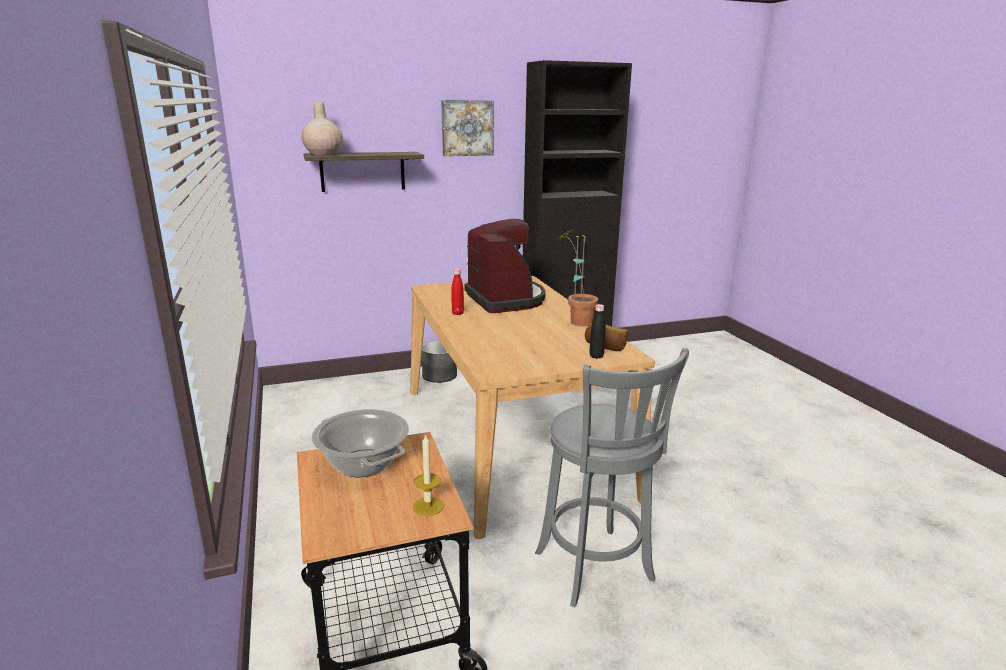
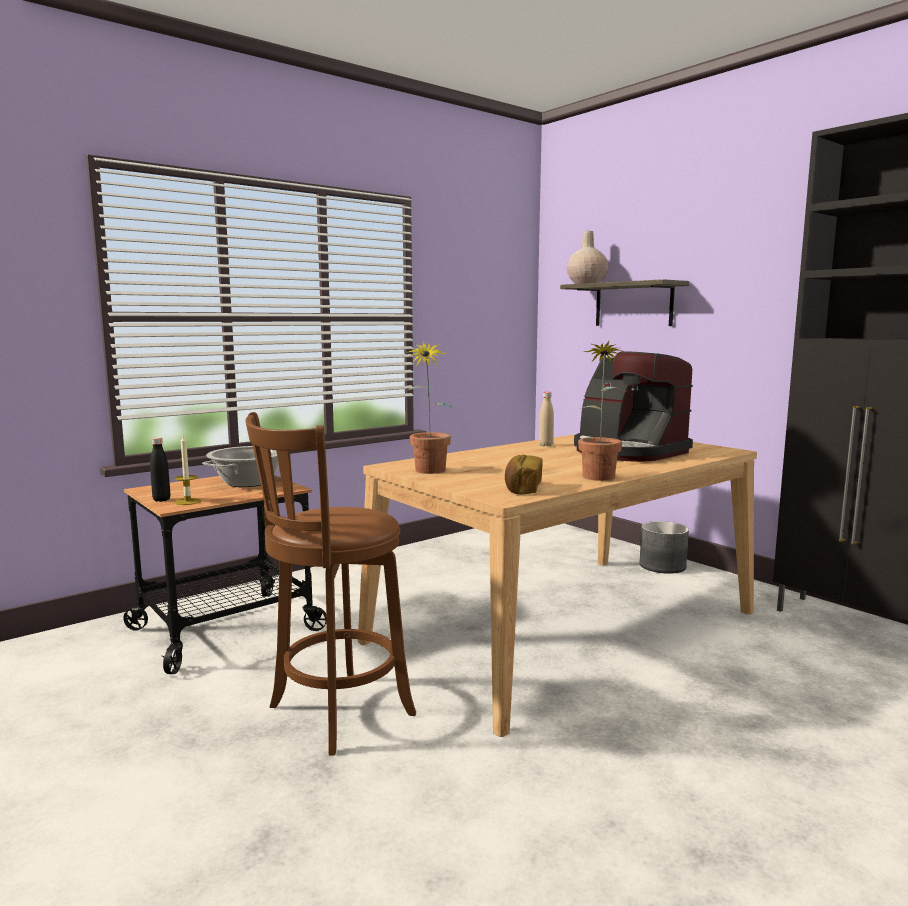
camera: 70 degrees right, 10 degrees down
(457, 313) = (546, 445): red bottle -> beige bottle
(467, 128) = (753, 247): picture -> none
(506, 299) = (627, 451): coffee machine -> coffee machine turned 90 degrees clockwise
(531, 364) = (428, 472): none -> potted plant
(596, 356) = (483, 488): black bottle -> black bottle (161, 500)
(596, 570) = (335, 713): grey stool -> brown stool

